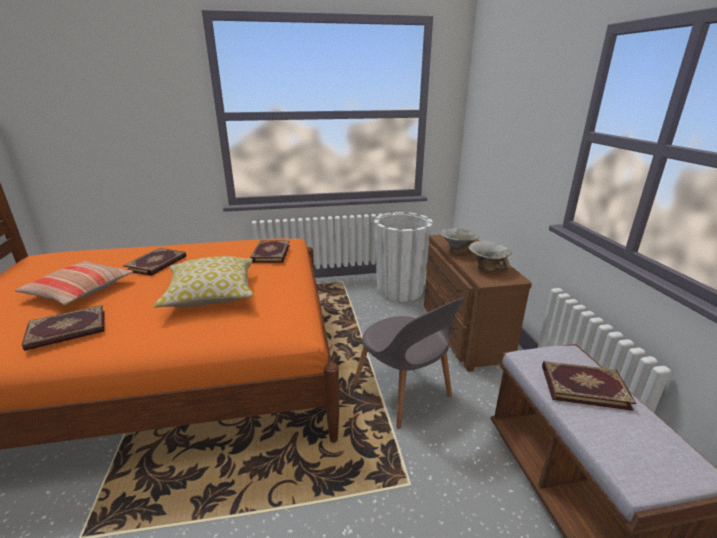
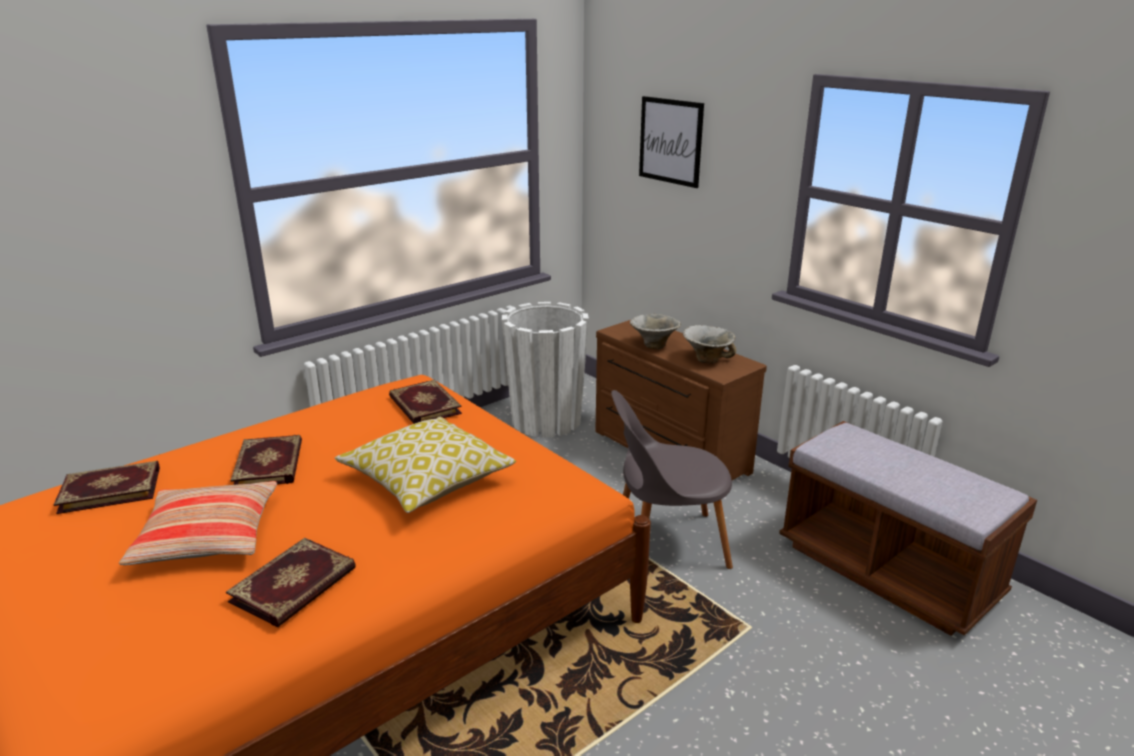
camera: 30 degrees left, 0 degrees up
(404, 393) = (665, 543): grey chair -> grey chair turned 150 degrees clockwise
(508, 102) = (670, 141): none -> picture
(583, 386) = (885, 457): book -> book (110, 489)

